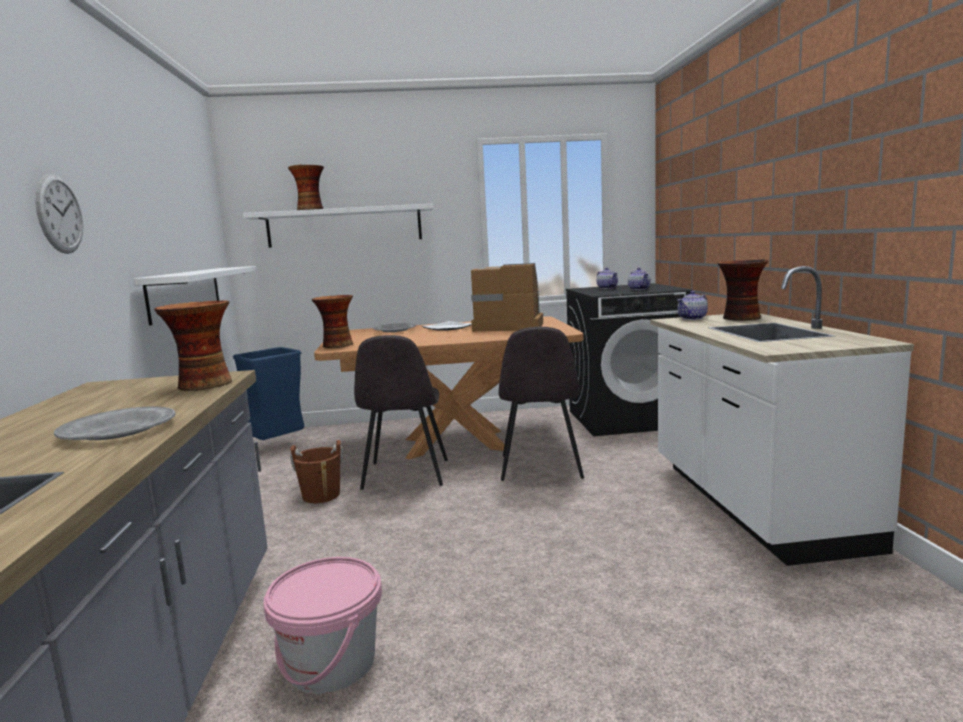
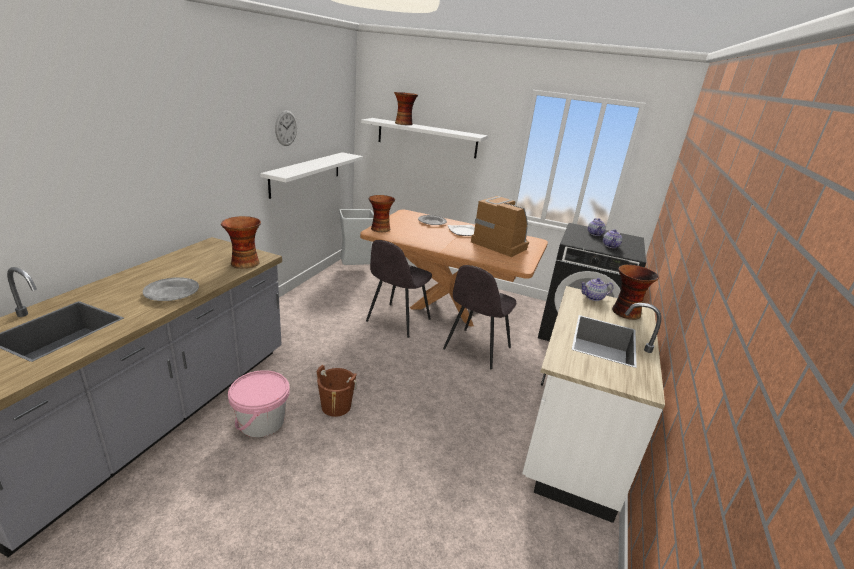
camera: 25 degrees right, 15 degrees up
(59, 214) = (206, 147): wall clock -> wall clock (286, 128)
(278, 446) = (355, 269): blue trash can -> grey trash can
(321, 495) = (344, 316): brown bucket -> brown bucket (336, 406)

